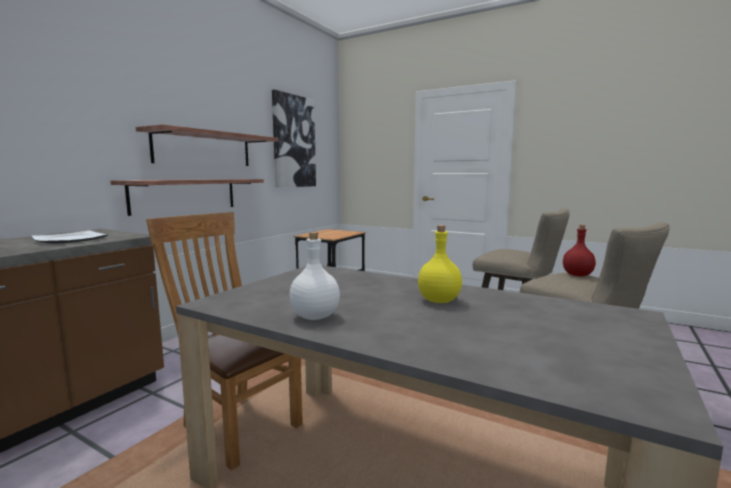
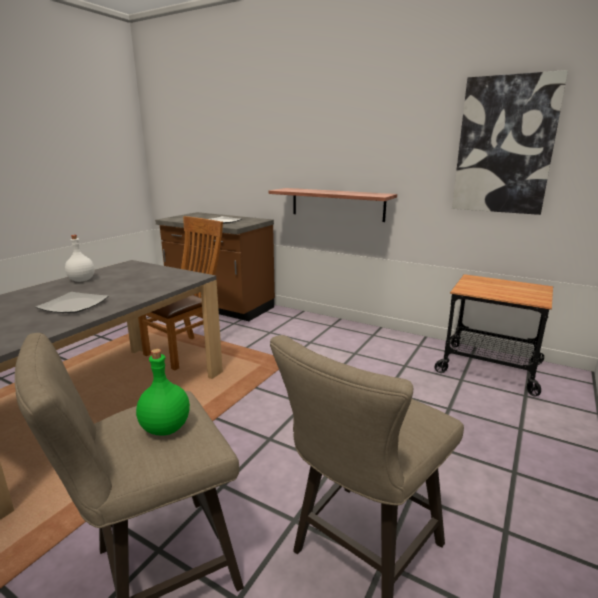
camera: 90 degrees right, 10 degrees up
(204, 149) = (360, 163): shelf -> none
(438, 300) = (74, 305): yellow bottle -> plate
(577, 275) = (165, 428): red bottle -> green bottle

